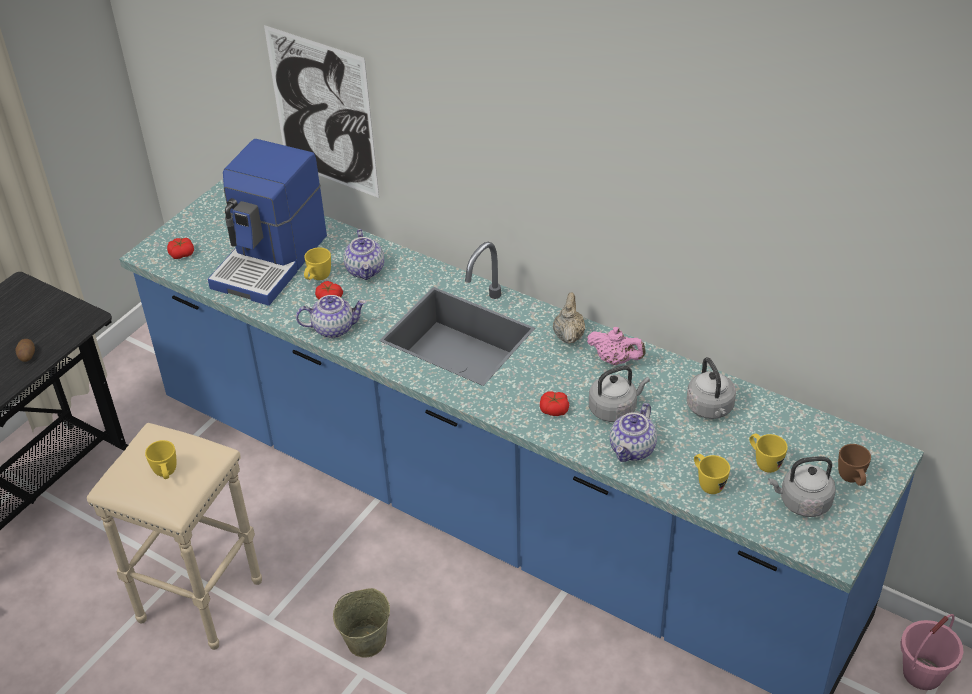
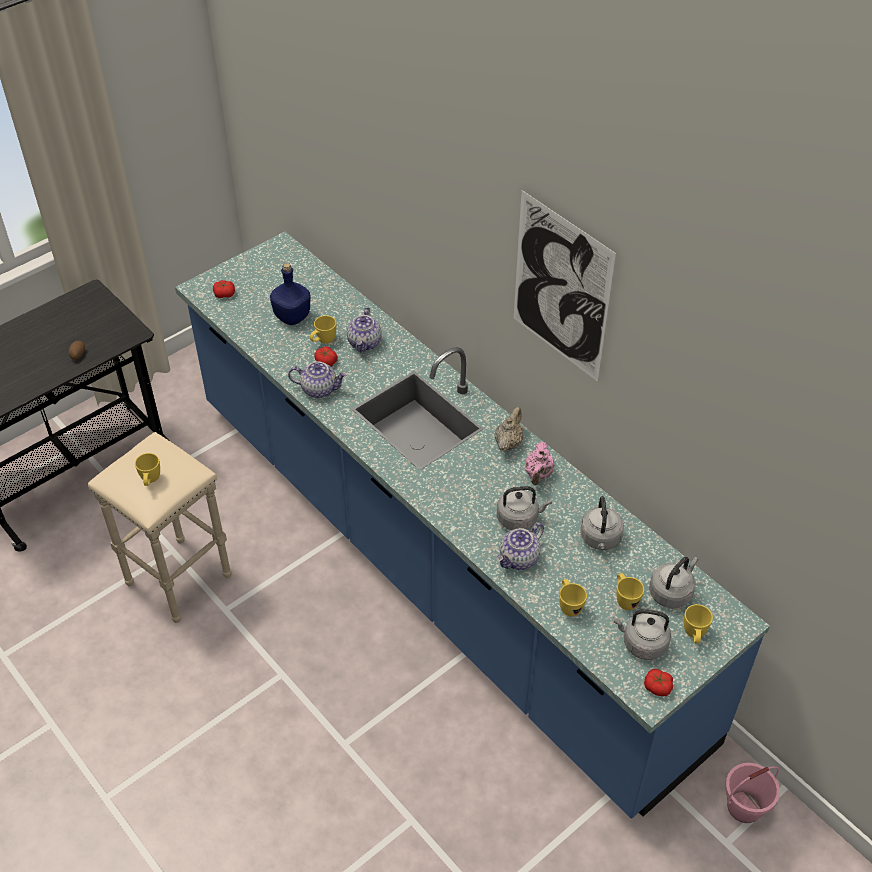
camera: 15 degrees right, 5 degrees up
(272, 261) = (293, 317): coffee machine -> blue bottle
(323, 113) = (356, 202): picture -> picture (561, 288)
(366, 640) = (295, 648): beige bucket -> none
(554, 410) = (469, 506): tomato -> tomato (657, 687)
(615, 360) = (538, 475): pink teapot -> pink teapot turned 60 degrees clockwise
(809, 443) = (671, 592): none -> grey kettle
(852, 480) = (694, 635): brown mug -> yellow mug

